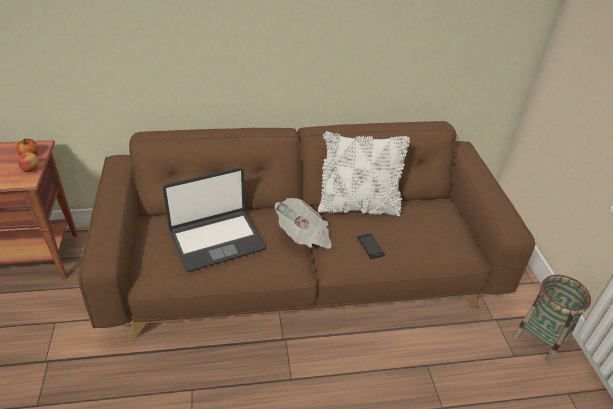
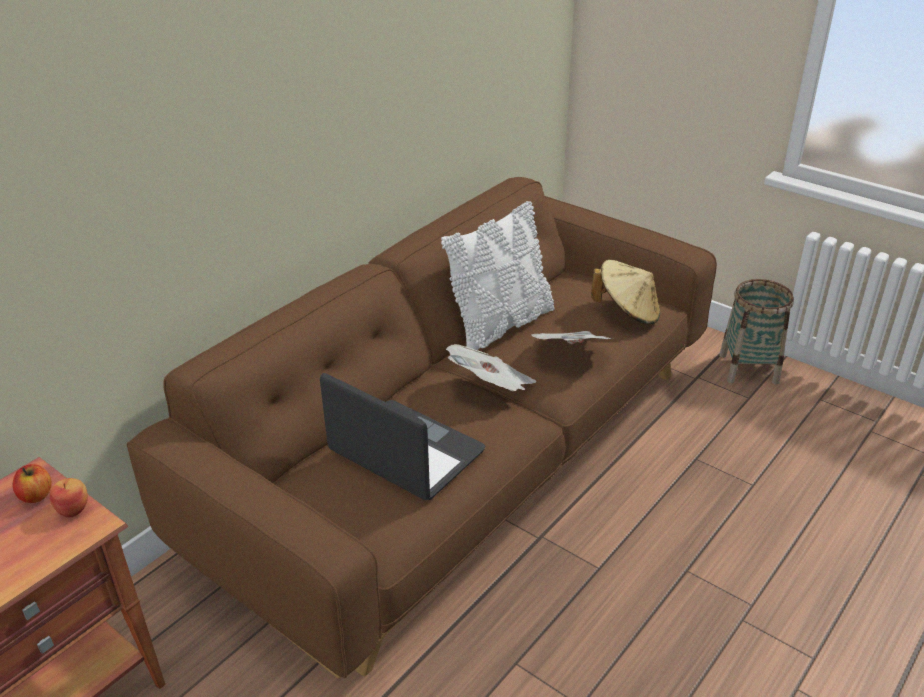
camera: 40 degrees left, 5 degrees down
(216, 240) = (405, 453): laptop -> laptop turned 75 degrees counterclockwise
(370, 246) = (571, 354): phone -> newspaper
(440, 244) = (627, 312): none -> beige hat

